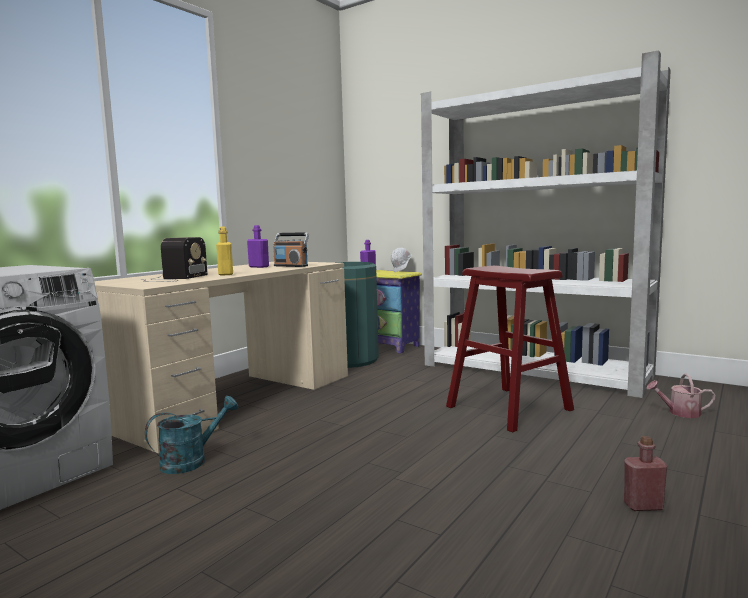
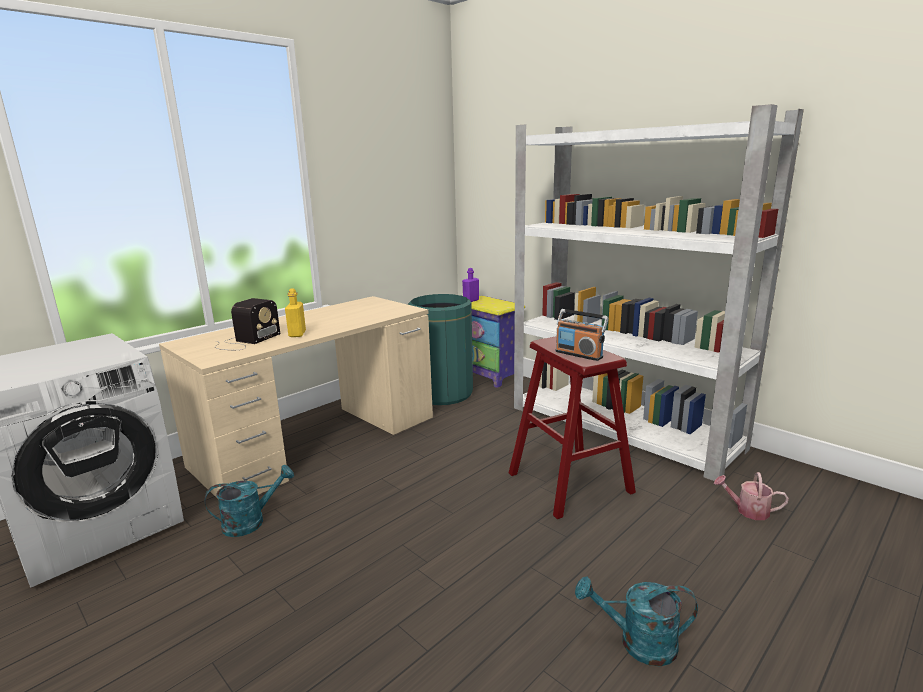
camera: 10 degrees right, 10 degrees up
(259, 267) = (341, 314): purple bottle -> none
(291, 266) = (371, 315): radio -> radio (579, 354)
(401, 271) = (505, 302): white hard hat -> none
(643, 506) = (637, 643): red bottle -> turquoise watering can

